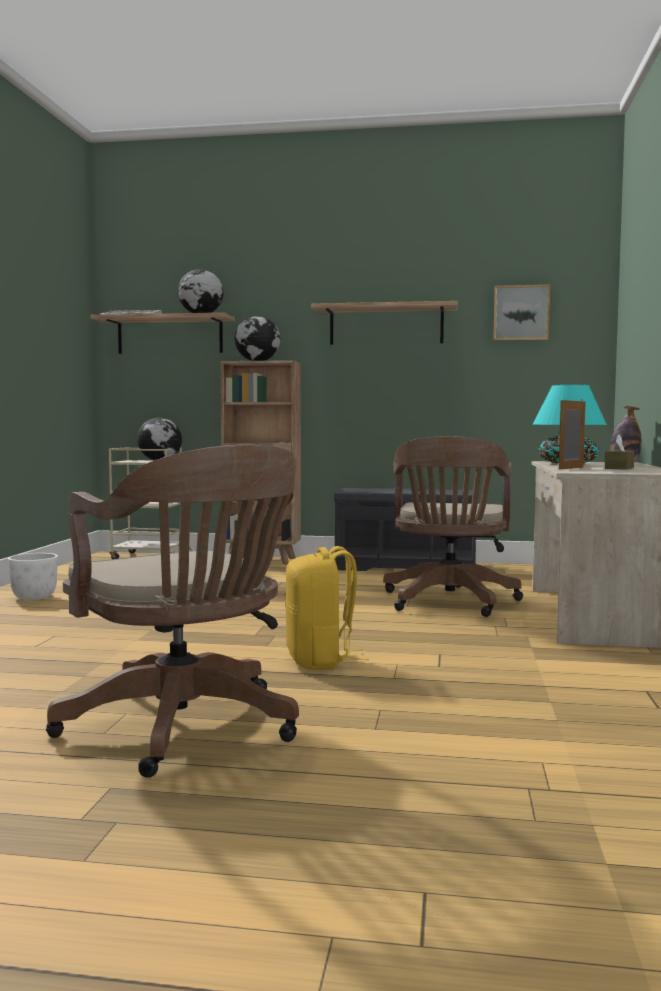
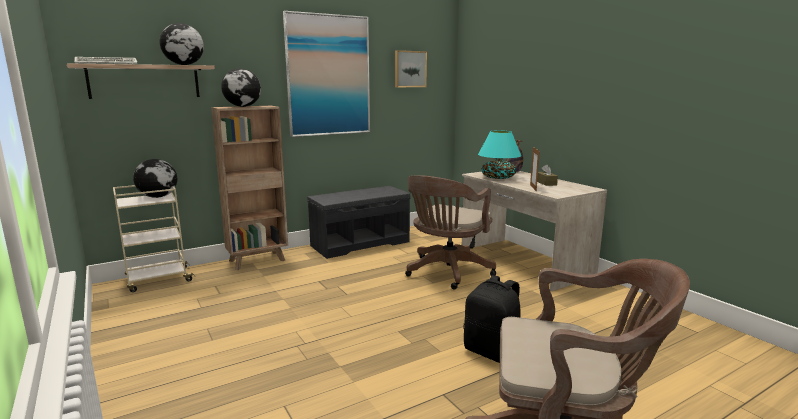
camera: 40 degrees left, 10 degrees up
(34, 597) = (161, 365): white planter -> none
(320, 660) = (492, 352): yellow backpack -> black backpack
(386, 325) = (328, 76): shelf -> picture
(449, 602) = (446, 272): brown office chair -> brown office chair turned 60 degrees clockwise

